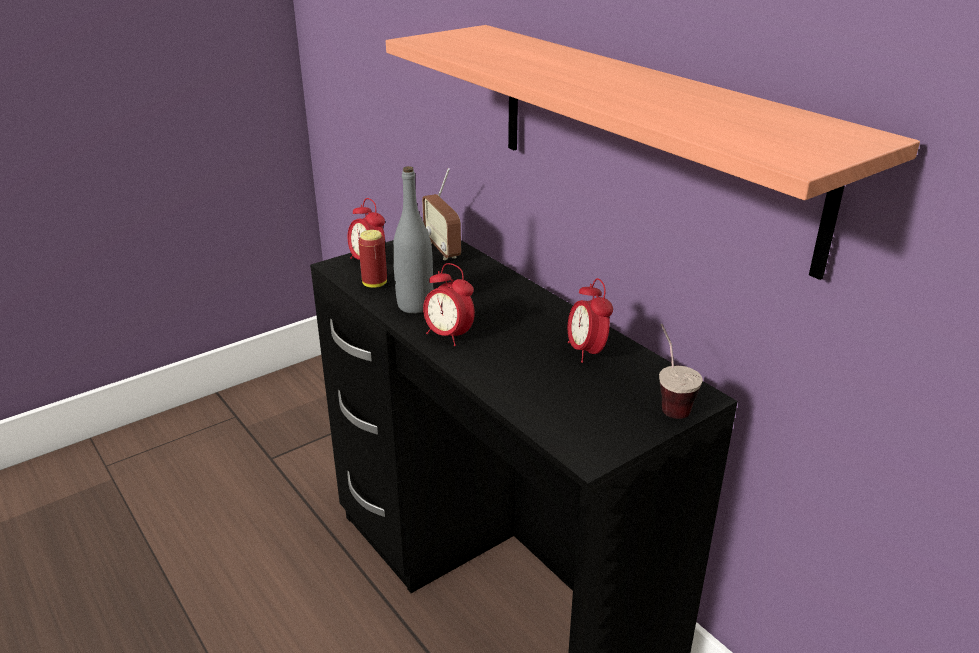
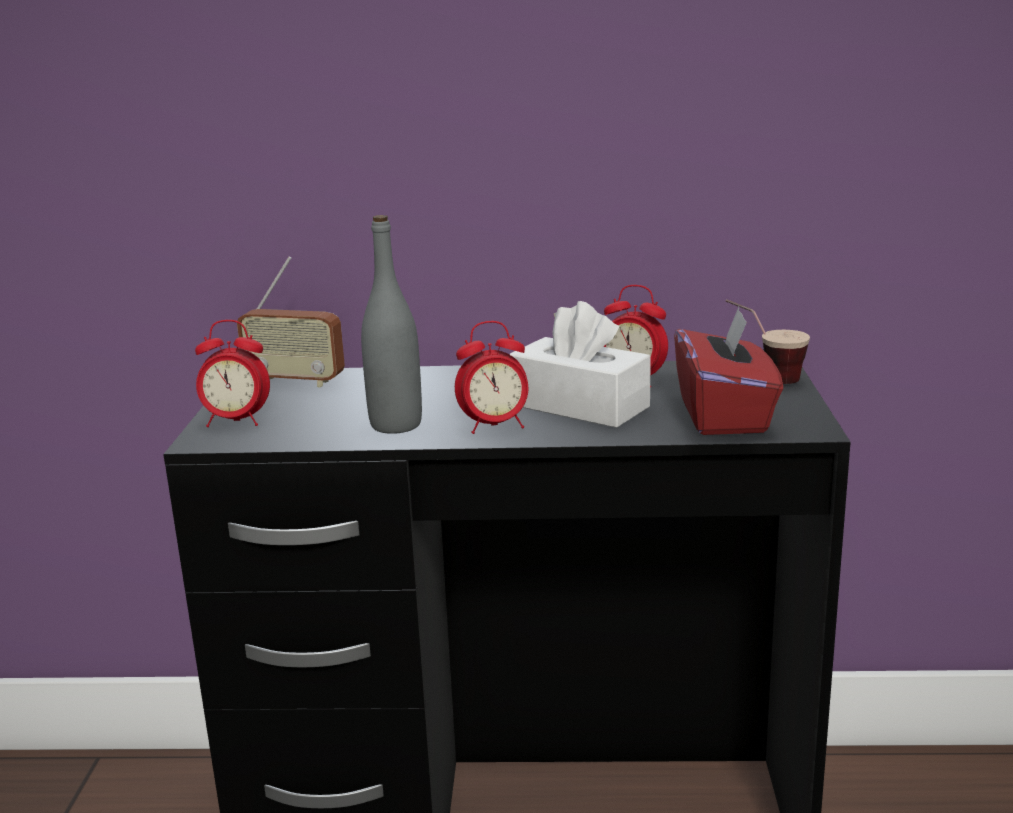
camera: 50 degrees left, 10 degrees down
(374, 284) = (300, 431): can -> none
(517, 350) = (579, 406): none -> white tissue box
(569, 411) = (724, 415): none -> red tissue box
(646, 138) = (611, 118): shelf -> none

